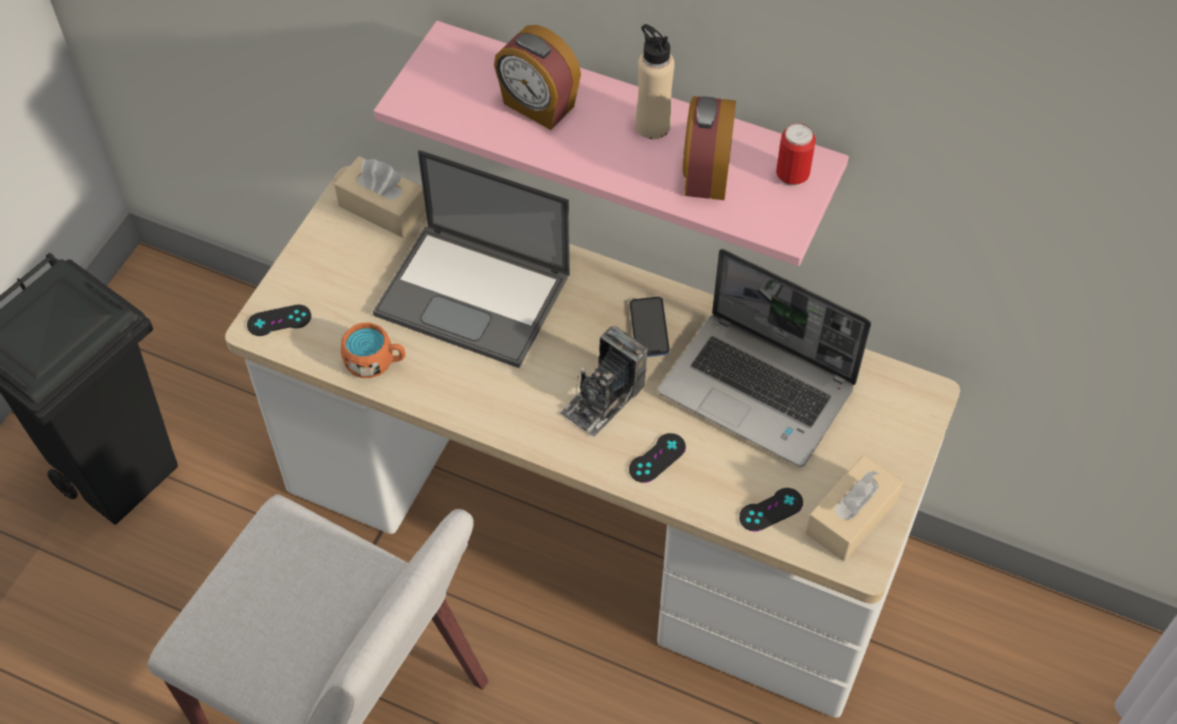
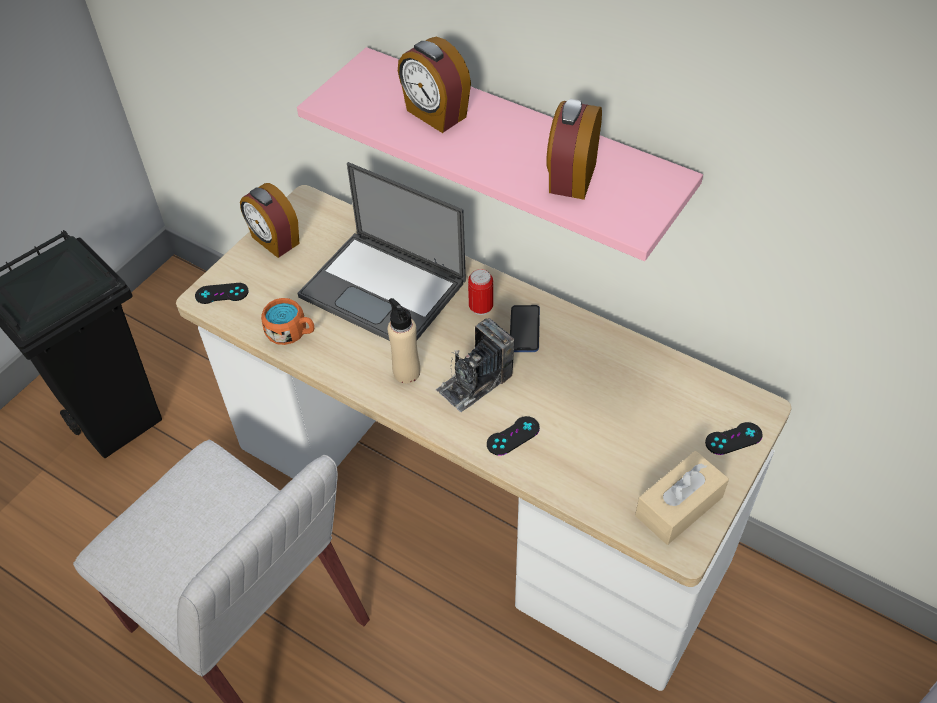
camera: 10 degrees right, 5 degrees down
(328, 245) = (274, 241): none -> alarm clock
(383, 208) = (325, 217): beige tissue box -> none
(653, 126) = (531, 137): beige bottle -> beige bottle (406, 372)
(759, 390) = (612, 389): laptop -> none
(771, 510) = (607, 491): black game controller -> black game controller (733, 438)
(792, 176) = (649, 186): can -> can (481, 307)

